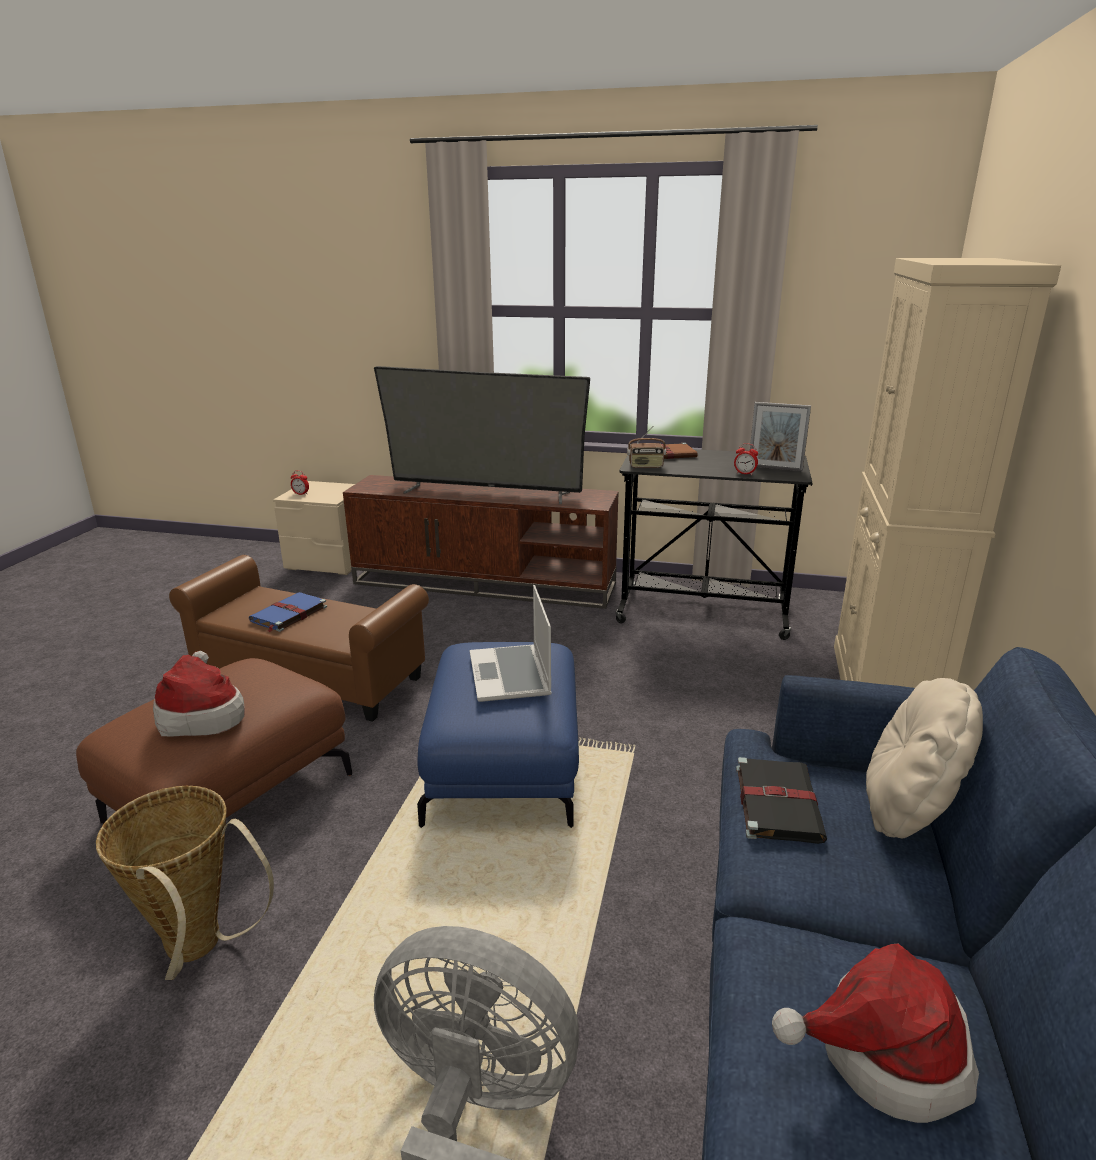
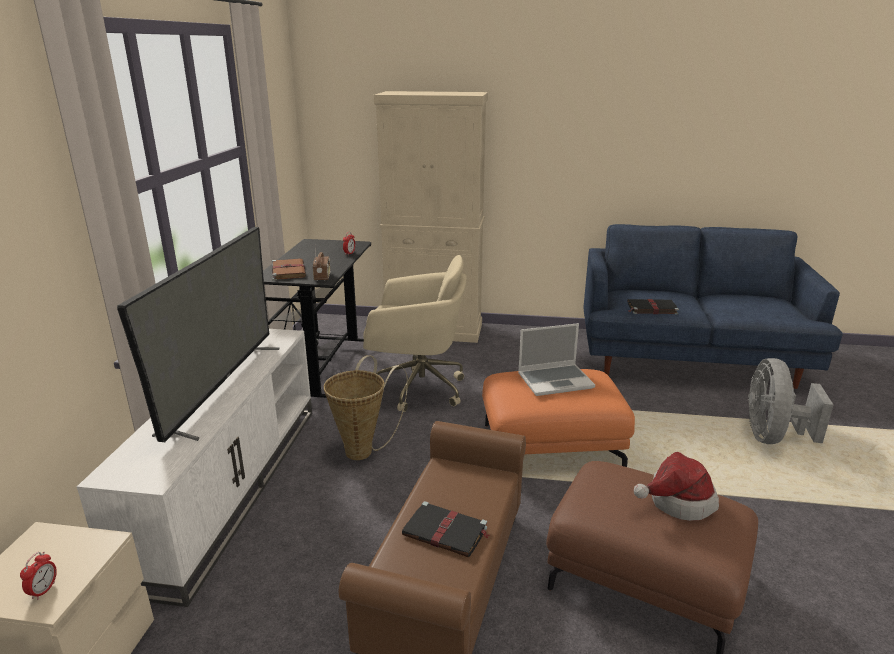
camera: 95 degrees left, 0 degrees up
(199, 951) = (774, 543): basket -> basket (364, 450)
(288, 614) = (446, 532): blue book -> black book
(486, 583) = (230, 485): brown tv stand -> white tv stand
(505, 768) = (551, 447): blue ottoman -> orange ottoman
(666, 670) = (417, 390): none -> beige office chair
(775, 468) = (337, 246): picture frame -> none
(882, 1052) = (752, 304): hat -> none
(907, 814) = (639, 291): beige pillow -> none

